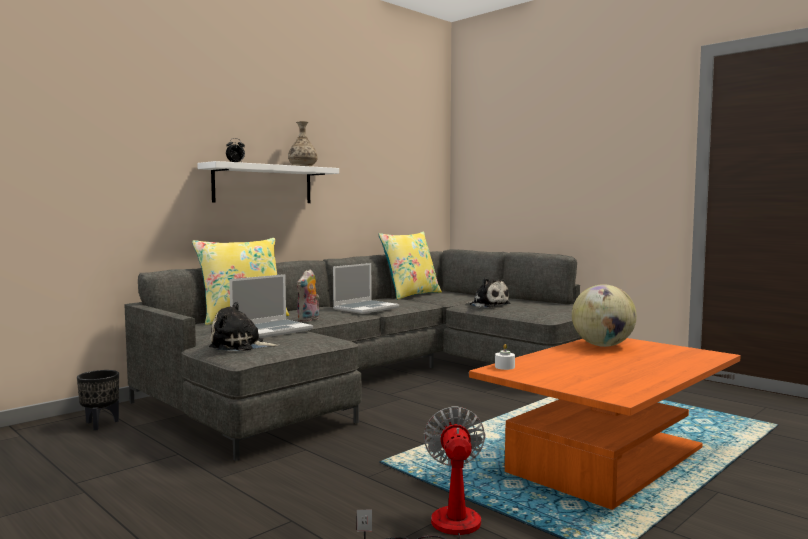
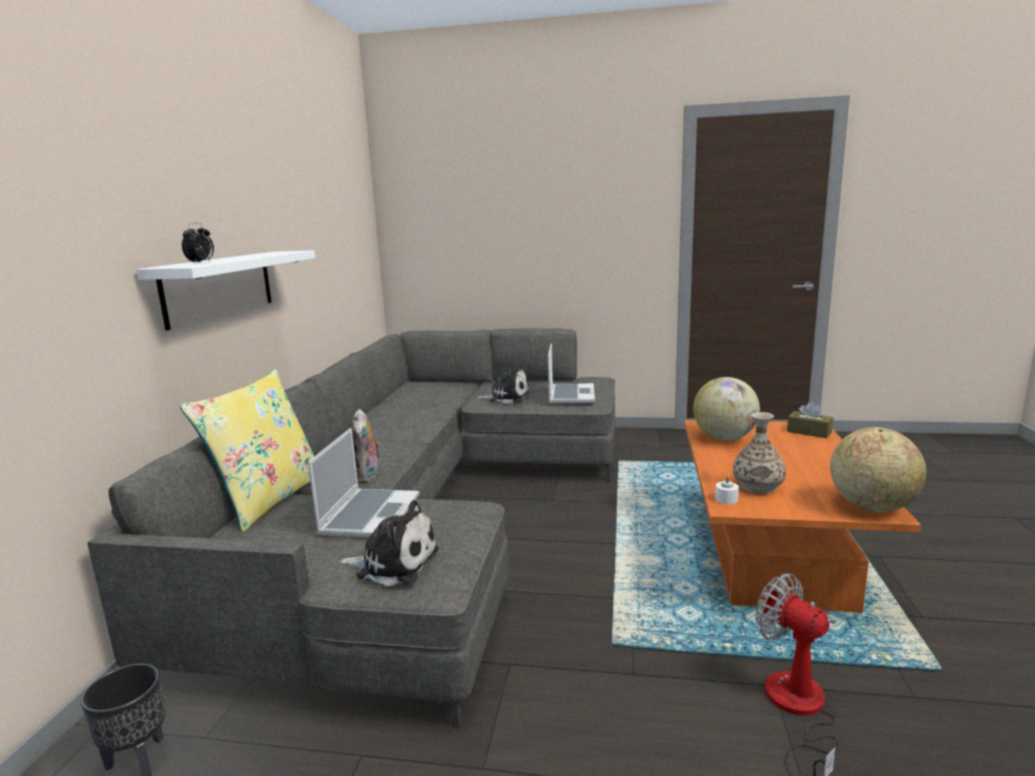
camera: 35 degrees left, 10 degrees up
(240, 346) = (393, 563): plush toy -> plush toy turned 135 degrees counterclockwise
(302, 167) = (268, 253): vase -> vase (757, 487)
(366, 308) = (394, 435): laptop -> laptop (570, 395)
(411, 295) = (393, 397): yellow pillow -> none
(615, 392) = (871, 507): none -> globe
(698, 355) = (809, 432): none -> brown tissue box

